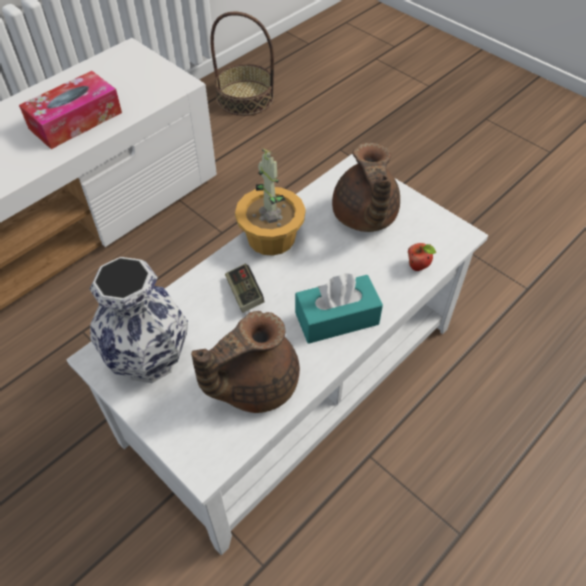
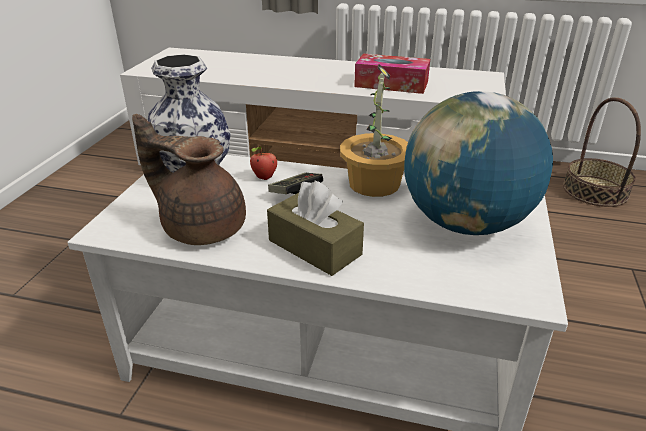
camera: 60 degrees right, 20 degrees down
(336, 318) = (314, 247): turquoise tissue box -> brown tissue box
(364, 217) = (465, 223): brown teapot -> globe
(418, 267) = (442, 280): apple -> apple (264, 178)

